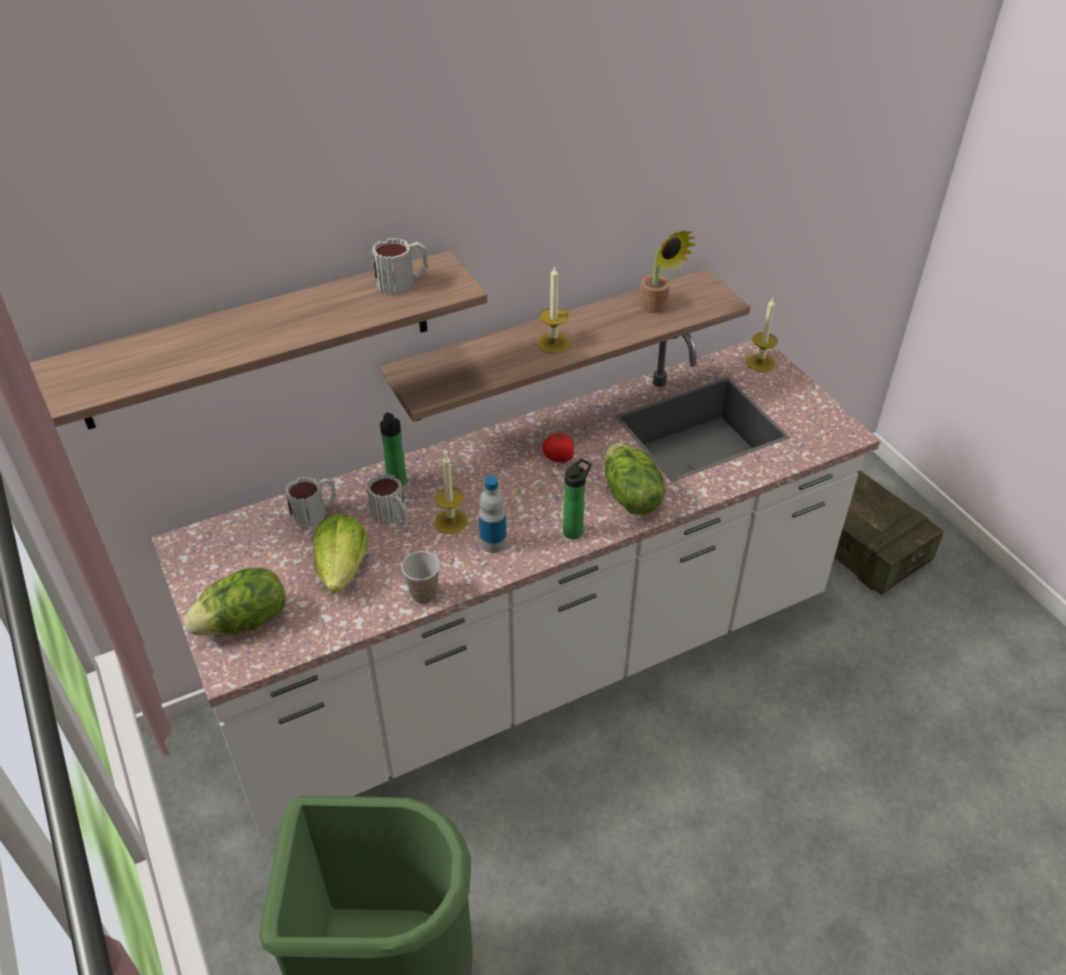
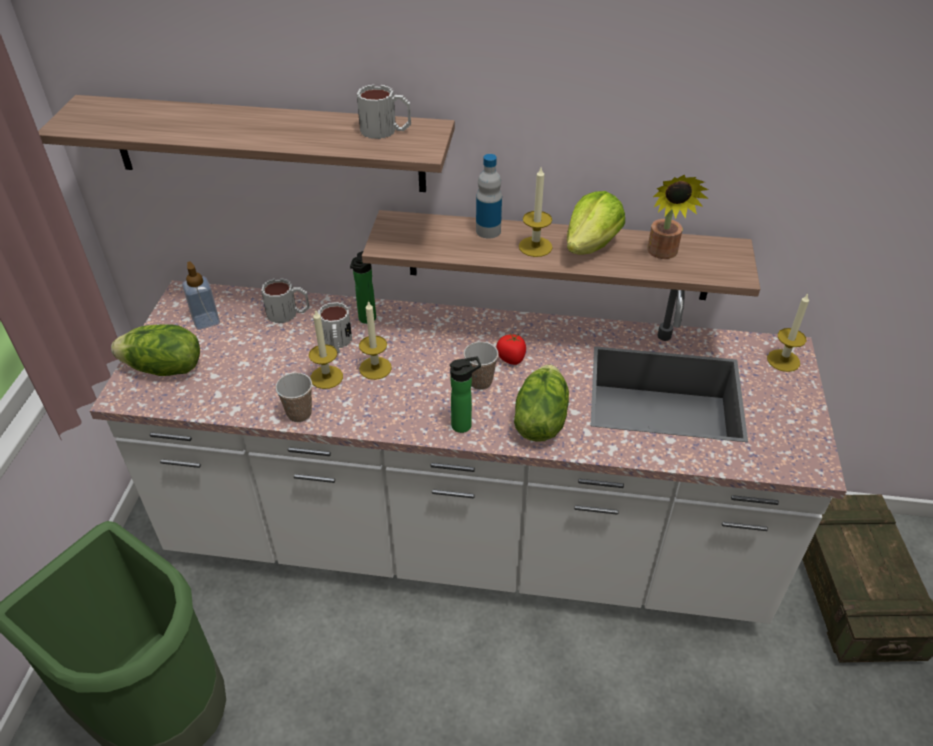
camera: 35 degrees right, 0 degrees up
(236, 558) = (206, 321): none -> soap dispenser
(343, 569) = (264, 365): lettuce -> lettuce (591, 245)
(414, 551) = (326, 377): none -> candle
(493, 543) = (390, 401): bottle -> bottle (488, 231)
(552, 489) = (480, 382): none -> cup

